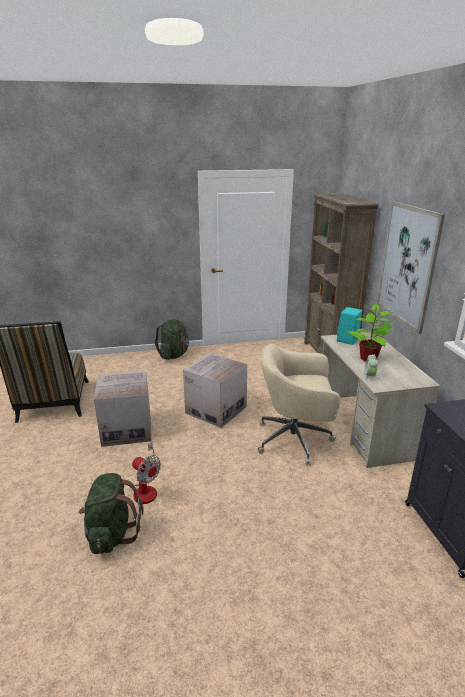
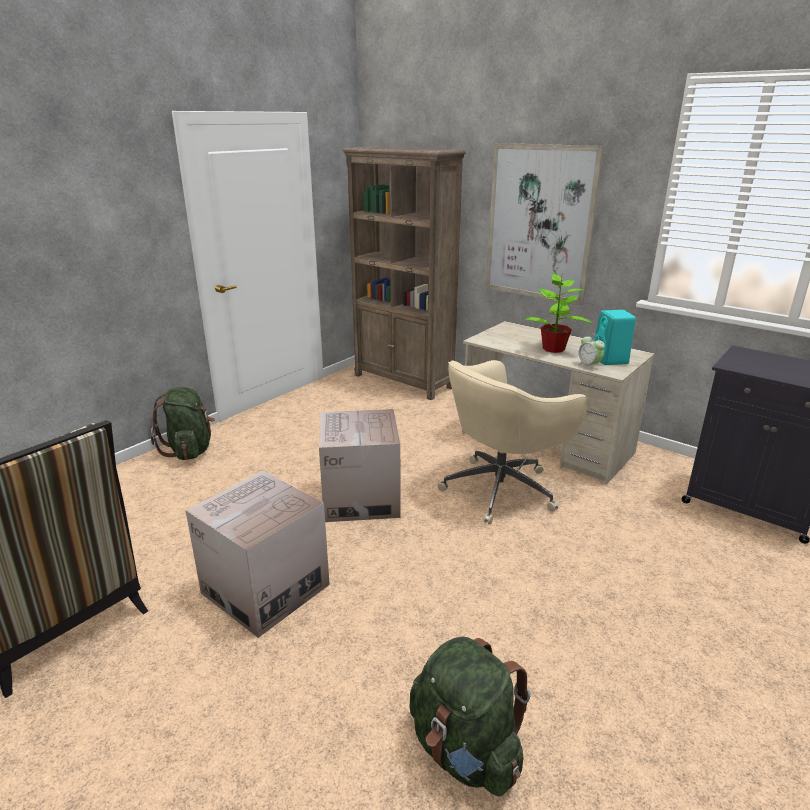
camera: 40 degrees left, 0 degrees up
(146, 489) = (419, 653): fan -> none
(347, 340) = (499, 337): turquoise speaker -> turquoise speaker (611, 360)

